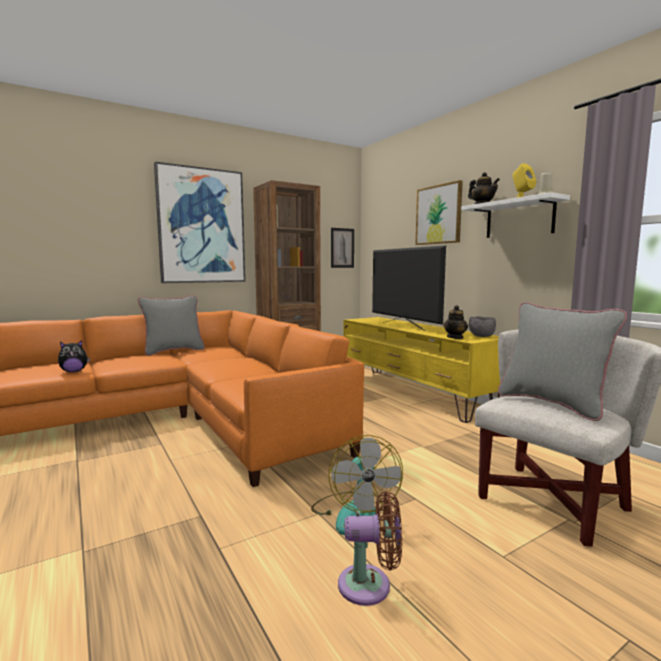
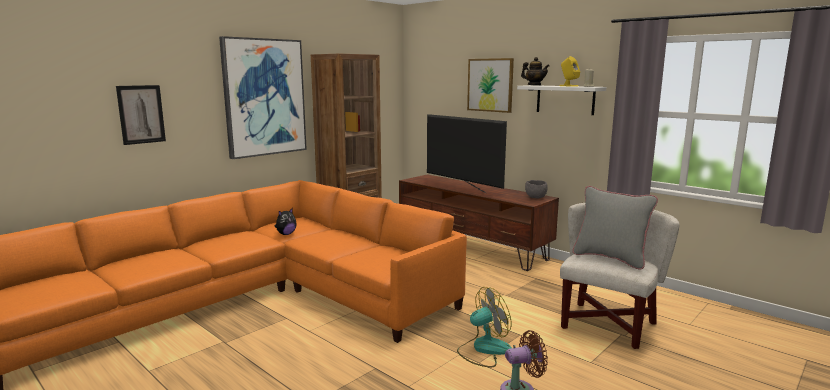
camera: 15 degrees left, 5 degrees up
(74, 371) = (188, 260): plush toy -> plush toy (286, 234)
(173, 351) = (254, 227): grey pillow -> none
(342, 248) = (388, 106): picture -> picture (141, 114)
(353, 512) = (484, 349): fan -> fan turned 90 degrees counterclockwise
(413, 393) = (471, 246): yellow tv stand -> brown tv stand
(455, 337) = (516, 200): teapot -> none

